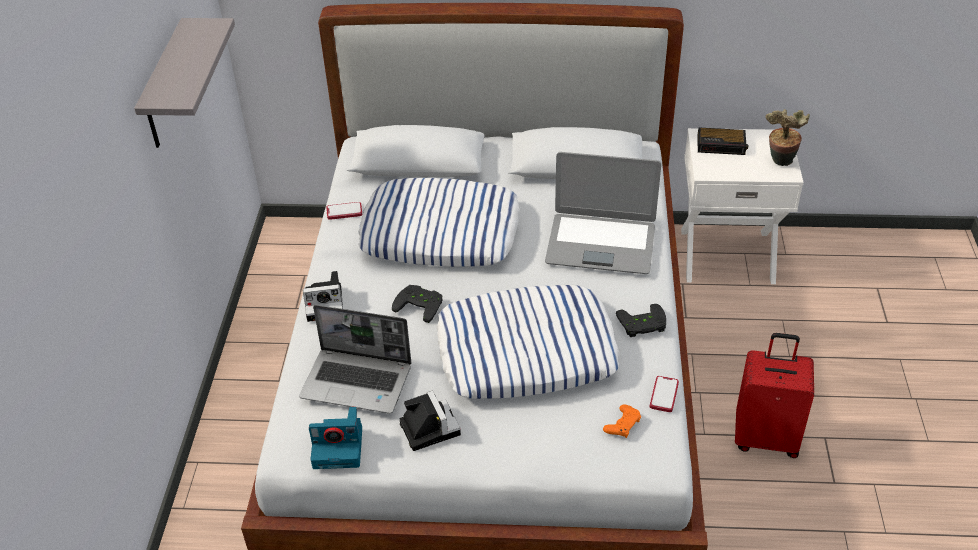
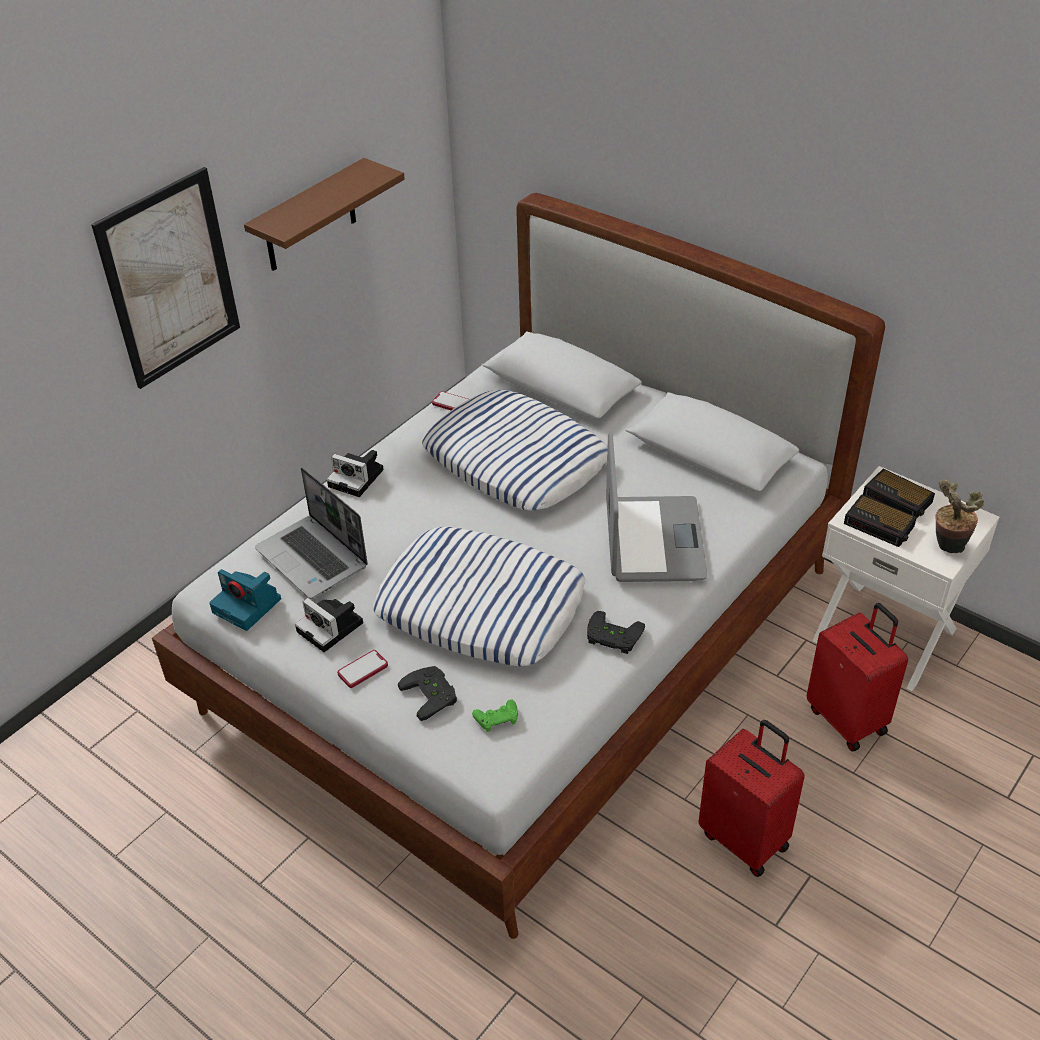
camera: 35 degrees right, 0 degrees up
(106, 181) = (170, 279): none -> picture
(165, 87) = (310, 217): grey shelf -> brown shelf
(420, 304) = (431, 517): black game controller -> black game controller (432, 694)
(428, 427) = (332, 628): camera -> camera turned 120 degrees clockwise
(601, 244) = (653, 540): laptop -> laptop turned 135 degrees counterclockwise
(622, 425) = (497, 718): orange game controller -> green game controller
(664, 395) = (564, 713): phone -> phone (363, 670)
(728, 167) = (880, 525): none -> alarm clock
(755, 323) = (848, 719): none -> red suitcase

